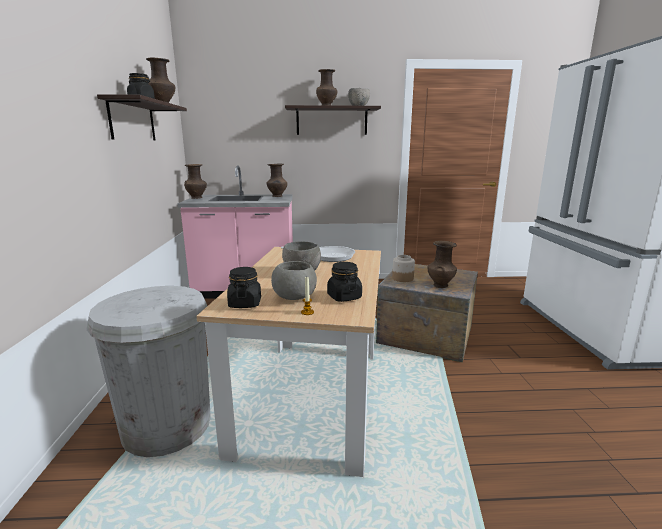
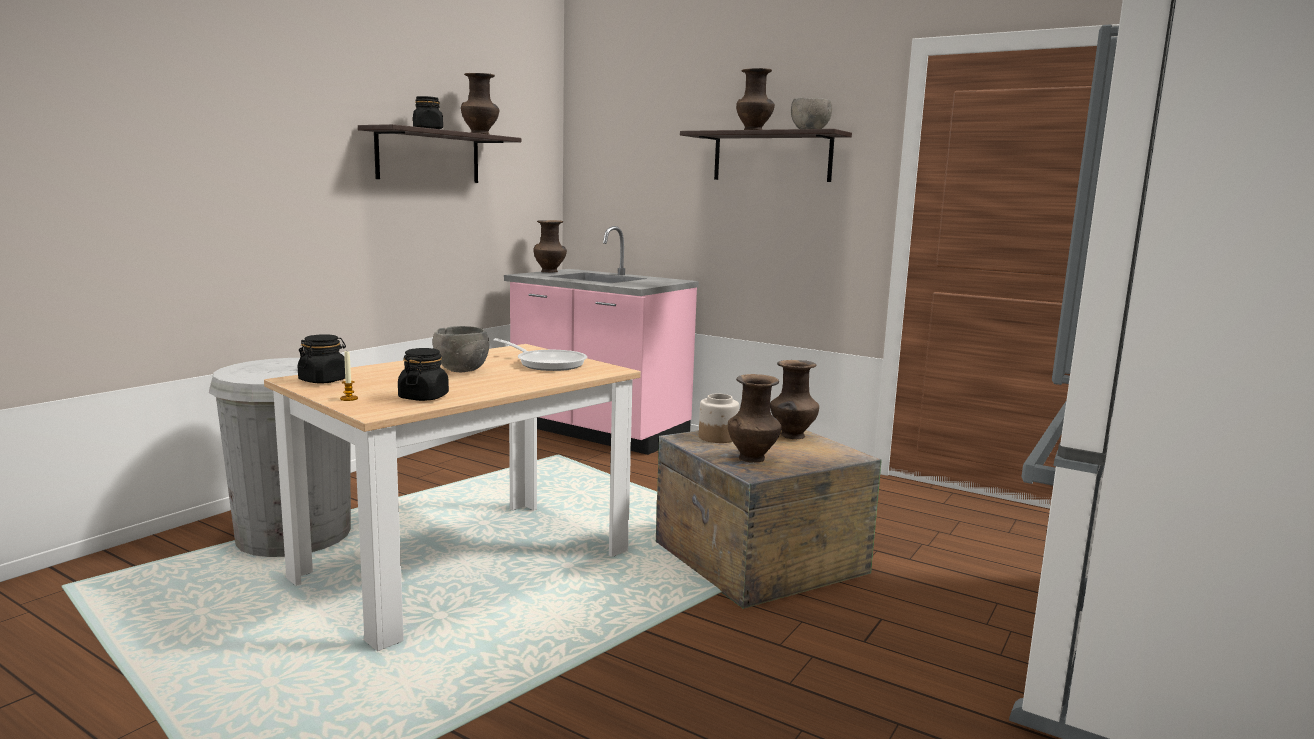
camera: 35 degrees right, 5 degrees down
(277, 196) = (661, 281): brown vase -> brown vase (792, 436)
(294, 297) = (379, 386): grey bowl -> none

